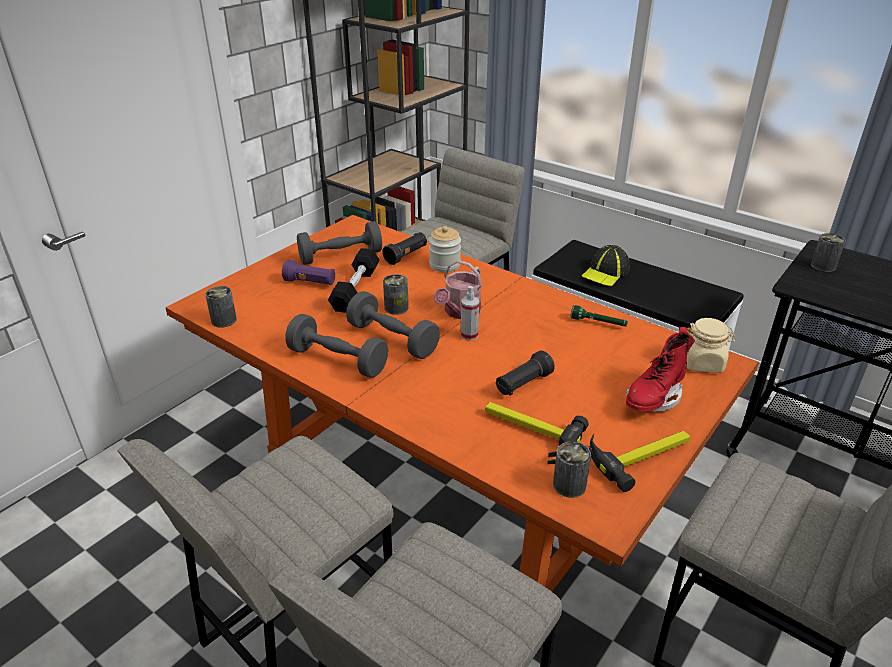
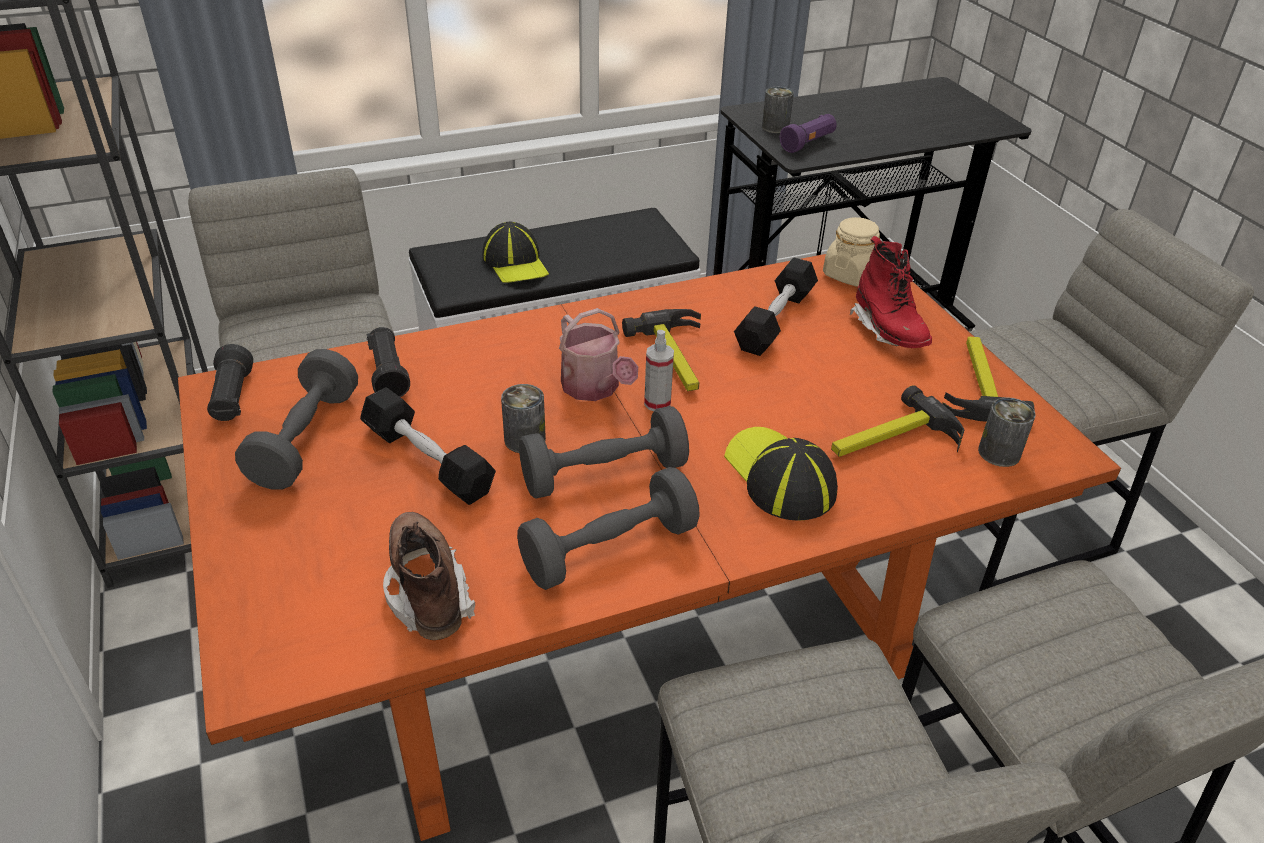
camera: 60 degrees left, 5 degrees up
(224, 320) = (355, 653): can -> none
(270, 323) = (427, 592): none -> brown boot
(310, 283) = (350, 502): purple flashlight -> purple flashlight (808, 143)
(445, 265) = (458, 351): jar -> none
(447, 397) = (779, 477): none -> cap
(519, 327) = (677, 357): none -> hammer
(523, 384) = (797, 406): black flashlight -> black flashlight (232, 398)
(598, 323) = (721, 300): green flashlight -> none
(604, 349) = (775, 320): none -> black dumbbell

